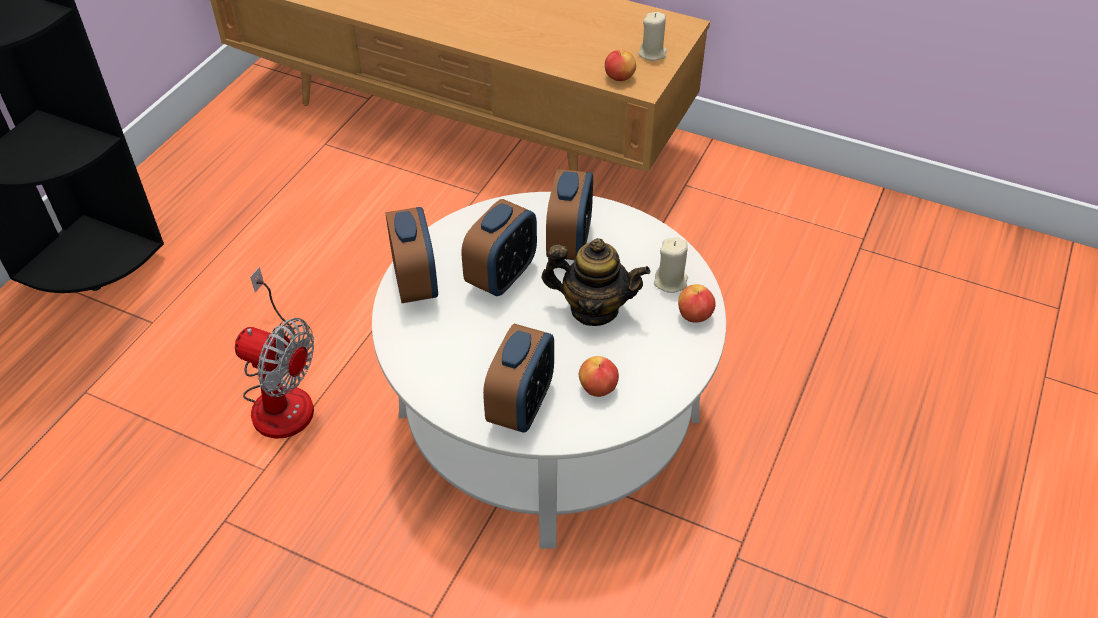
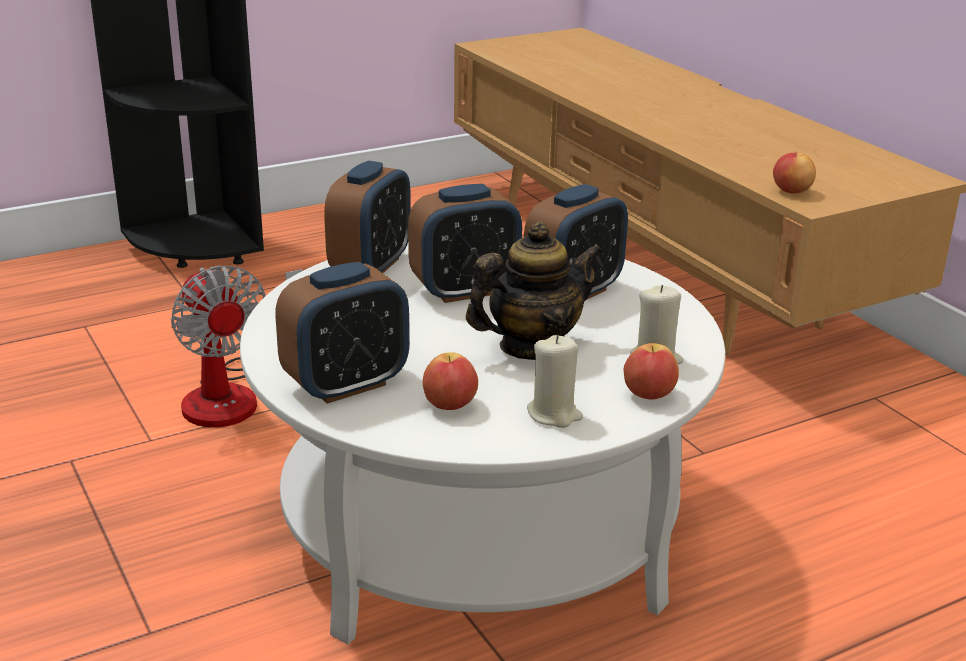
camera: 35 degrees right, 20 degrees down
(594, 309) = (532, 347): teapot -> teapot turned 75 degrees counterclockwise
(652, 53) = (858, 186): beige candle -> beige candle (554, 414)

